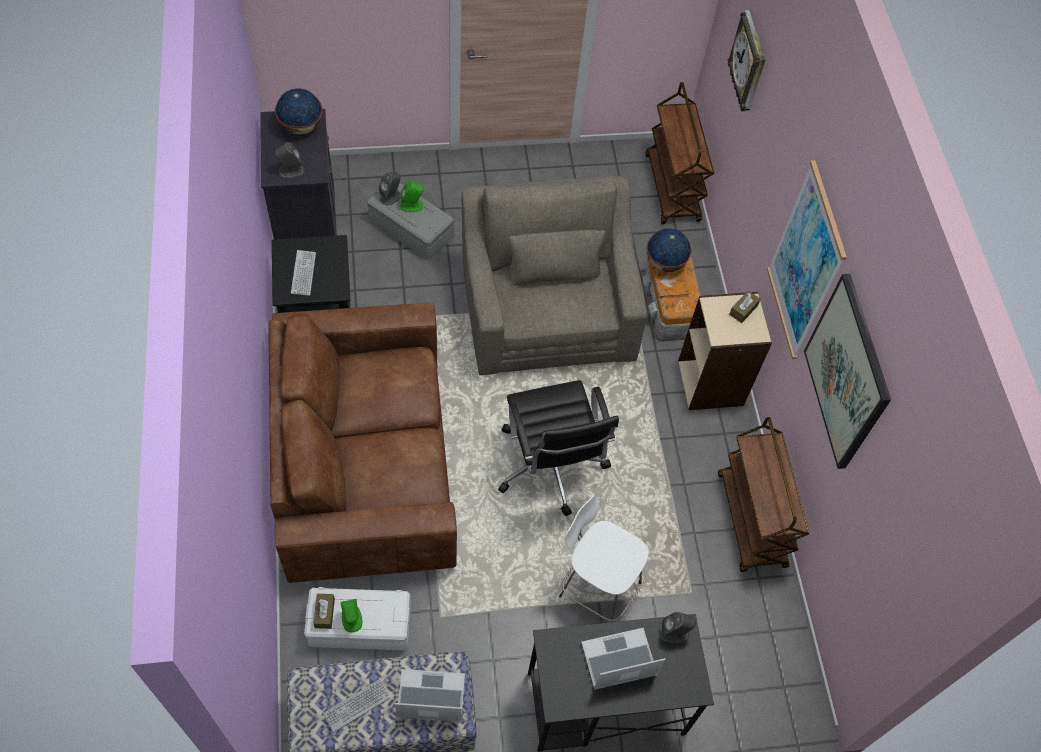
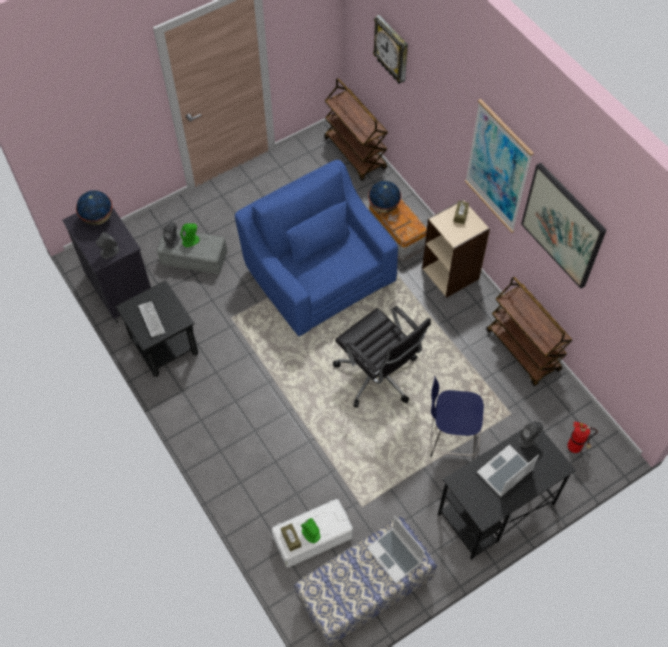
camera: 20 degrees left, 0 degrees up
(356, 705) = (352, 583): keyboard -> none
(365, 460) = (253, 429): brown sofa -> none
(430, 697) = (395, 555): laptop -> laptop turned 105 degrees counterclockwise
(546, 312) = (318, 274): grey armchair -> blue armchair
(597, 588) = (451, 439): white stool -> blue stool
(752, 676) = (576, 447): none -> fire extinguisher

